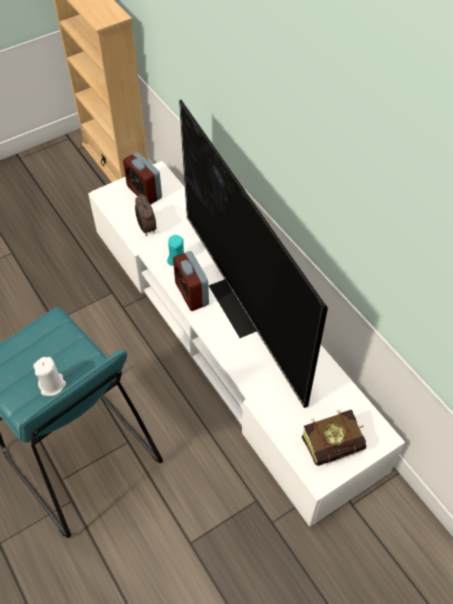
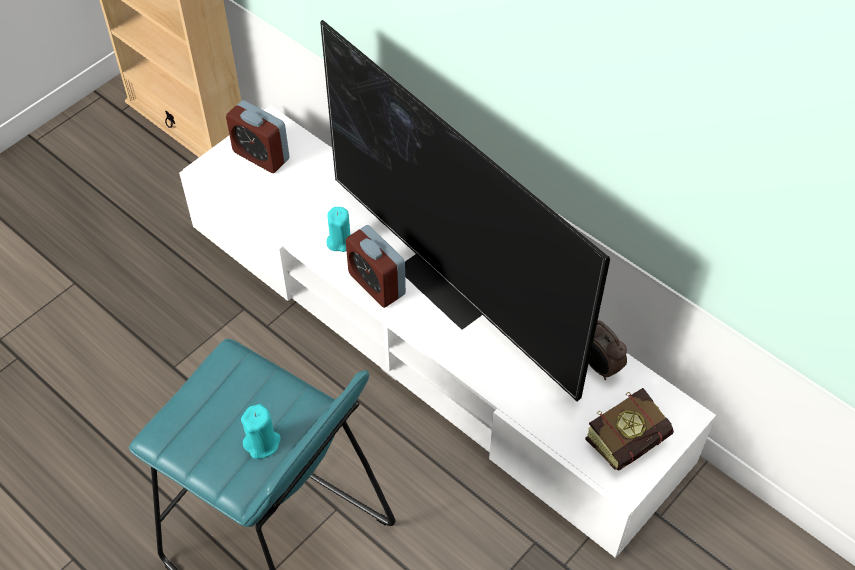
camera: 15 degrees left, 0 degrees up
(52, 385) = (262, 443): white candle -> turquoise candle
(146, 228) = (282, 207): alarm clock -> alarm clock (599, 367)

